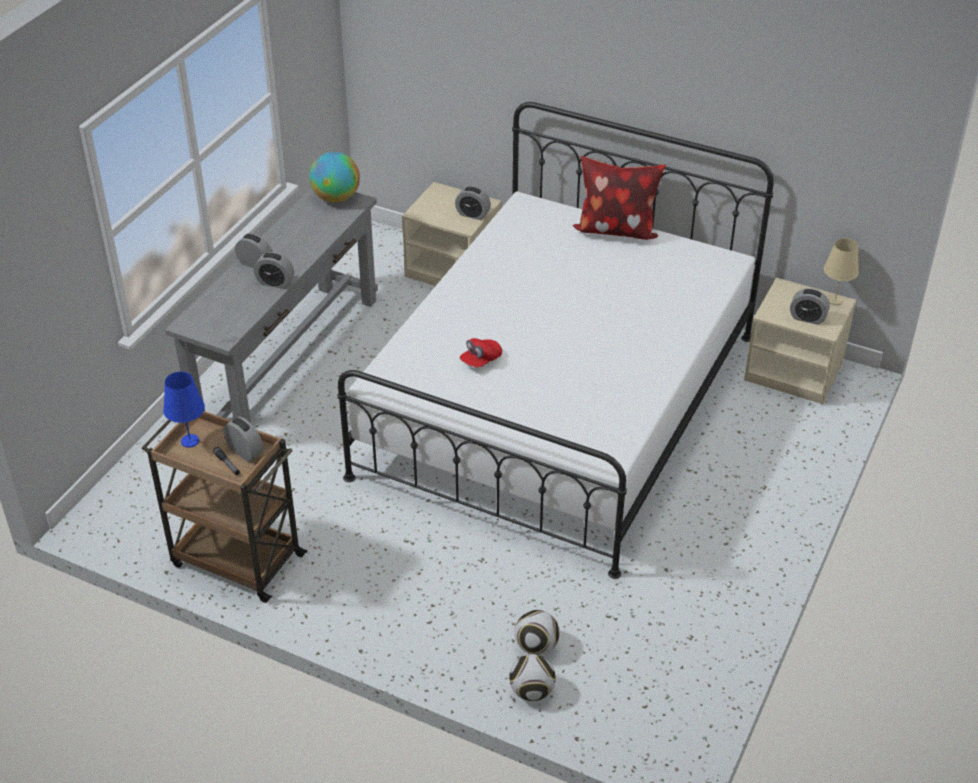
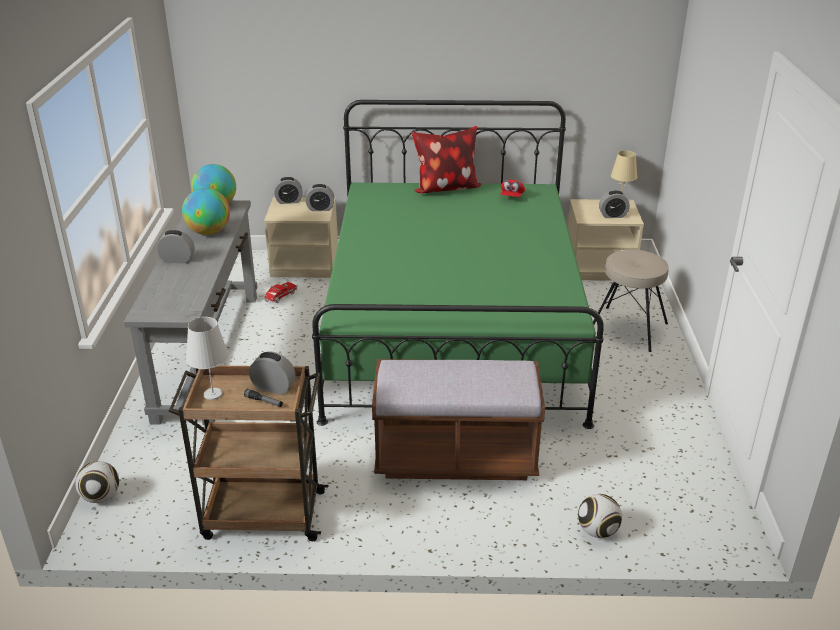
camera: 25 degrees left, 10 degrees down
(189, 441) = (212, 394): blue table lamp -> white table lamp
(275, 283) = (205, 268): alarm clock -> alarm clock (289, 201)
(307, 234) = (209, 232): none -> globe
(399, 308) = (280, 297): none -> toy truck
(451, 563) = (455, 457): none -> brown bench
(481, 360) = (415, 284): red cap -> red cap (512, 197)
(536, 646) = (573, 496): football -> football (101, 497)
(558, 404) = (452, 327): white bed -> green bed
(757, 468) = (627, 329): none -> beige stool

